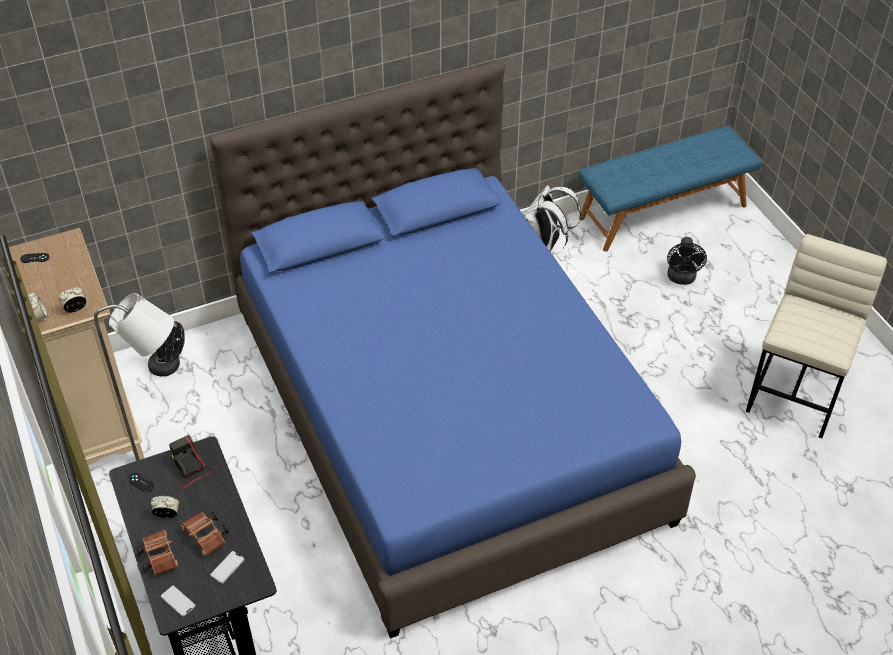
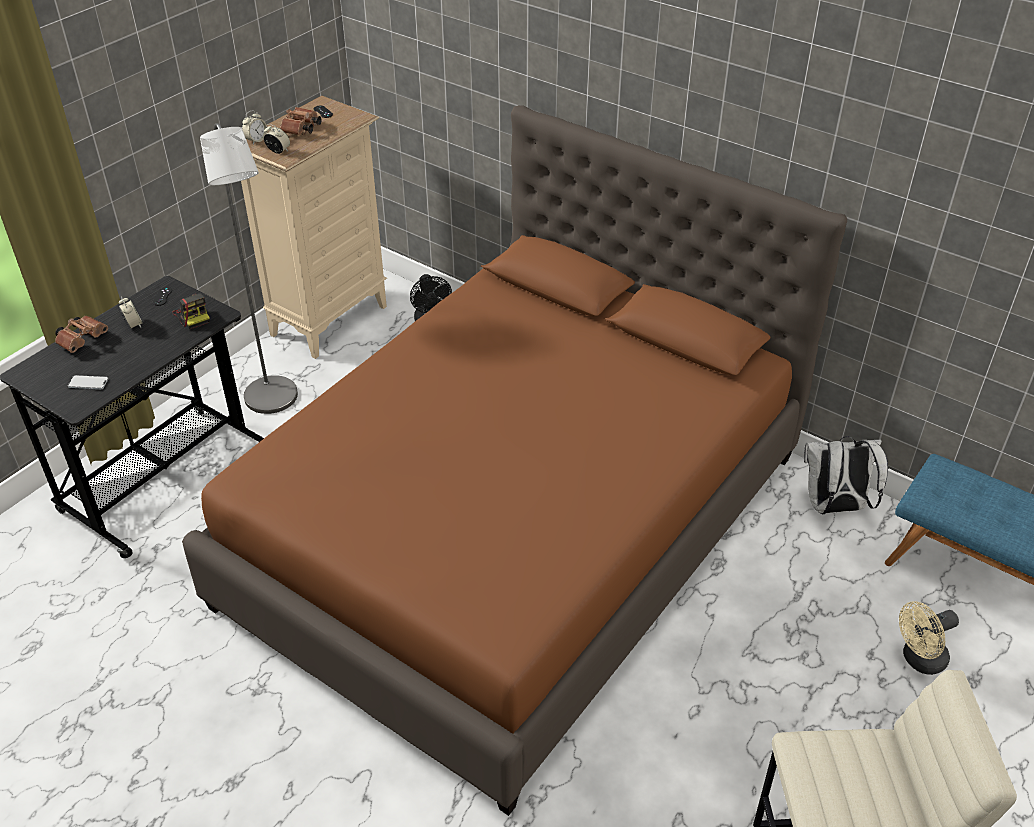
camera: 60 degrees right, 5 degrees down
(178, 601) = (38, 370): phone -> none
(190, 469) = (193, 315): camera -> camera turned 120 degrees clockwise
(207, 538) = (117, 357): brown binoculars -> brown binoculars (301, 130)
(446, 414) = (518, 529): blue bed -> brown bed
(681, 279) = (918, 660): black fan -> beige fan

